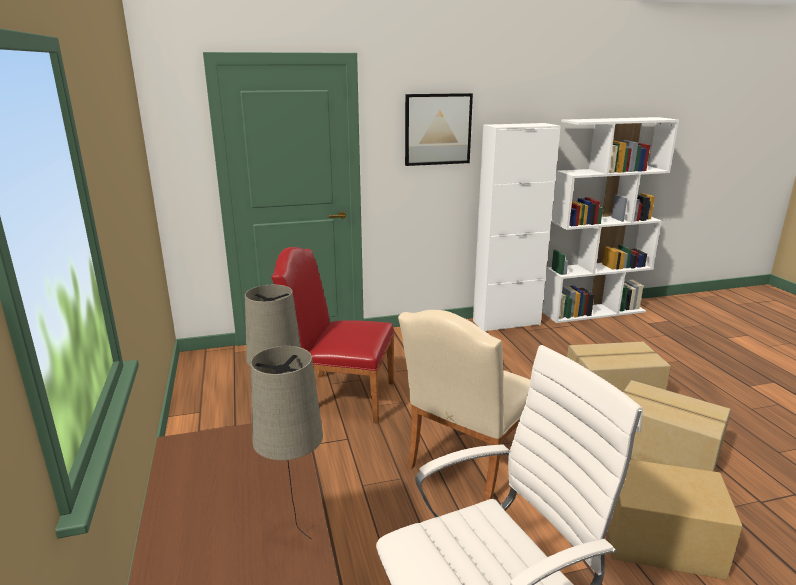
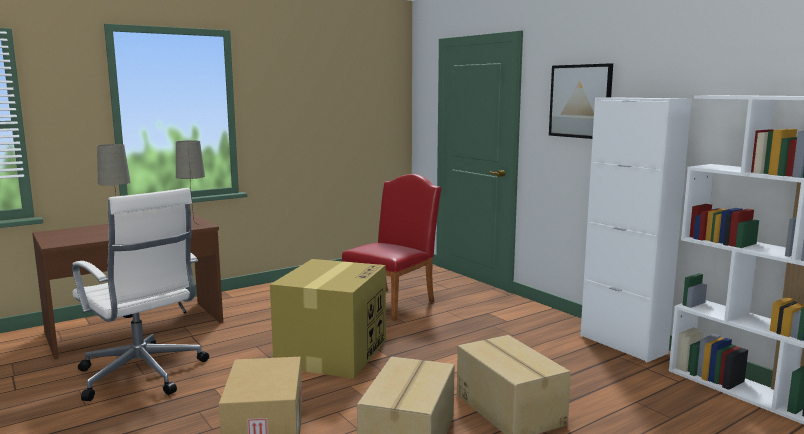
camera: 70 degrees right, 10 degrees down
(339, 396) = (393, 302): red chair -> red chair turned 45 degrees clockwise
(466, 463) = (332, 352): beige chair -> cardboard box

